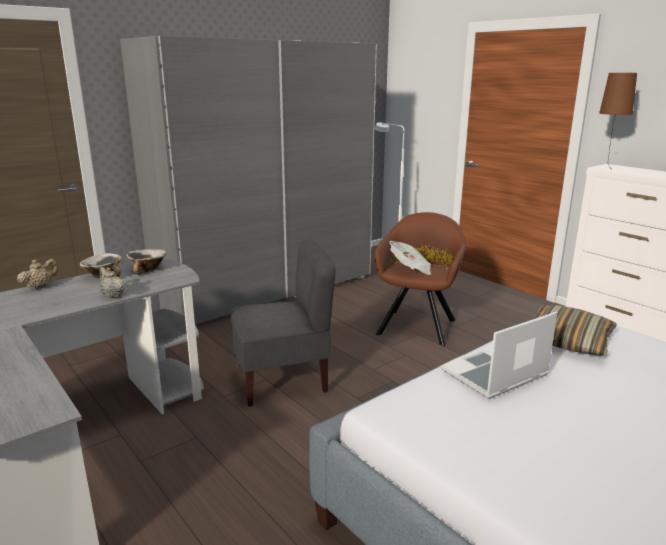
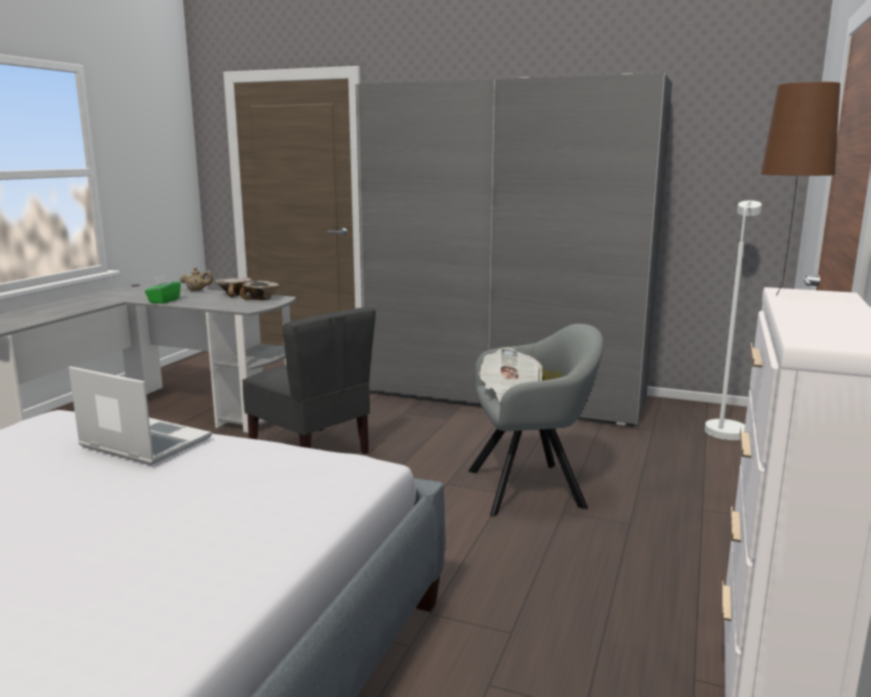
camera: 60 degrees right, 5 degrees down
(65, 306) = (164, 301): none -> green tissue box
(112, 295) = (194, 304): beige teapot -> none
(418, 325) = (533, 488): brown armchair -> grey armchair
(567, 340) = (266, 469): pillow -> none

